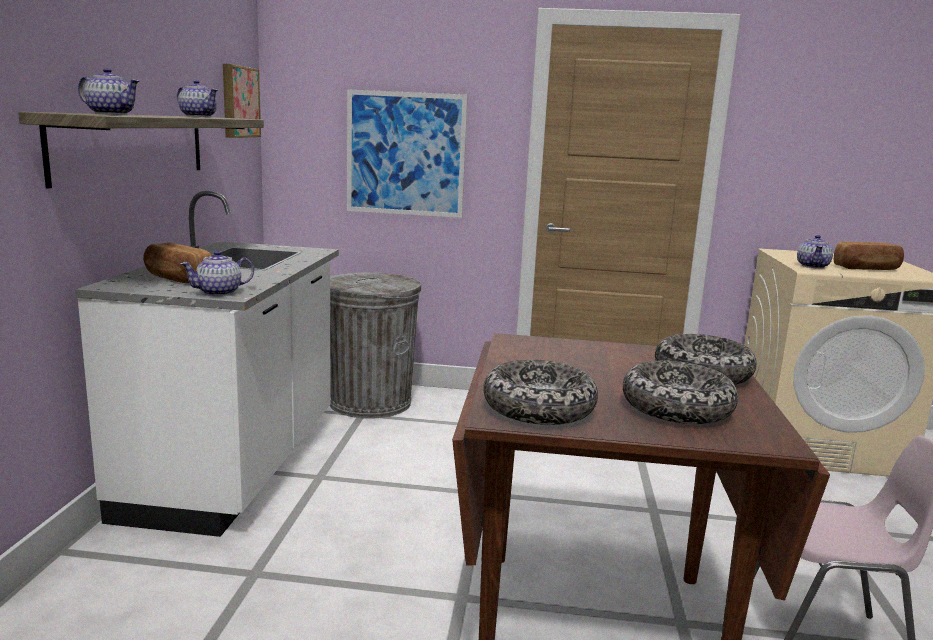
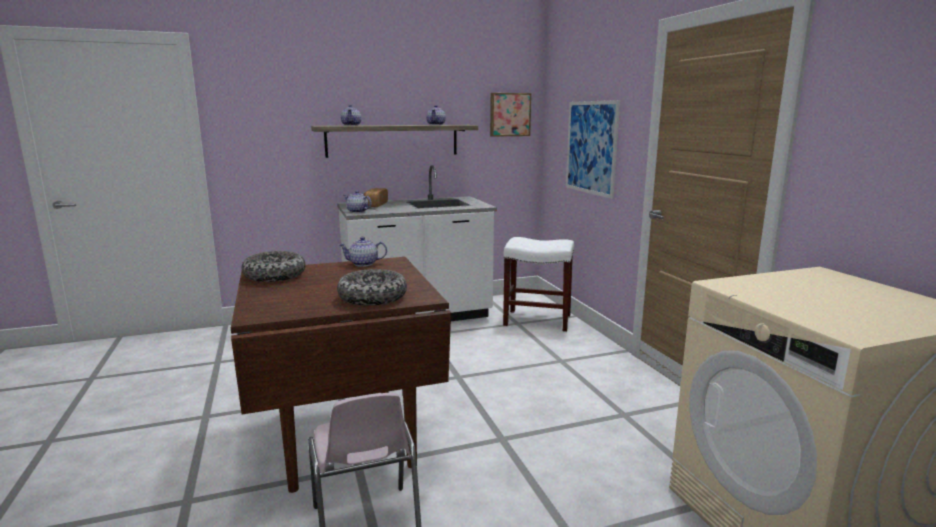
camera: 65 degrees right, 0 degrees up
(370, 402) = (538, 320): grey trash can -> white stool
(676, 408) = (296, 296): bowl -> none
(813, 266) = (752, 285): teapot -> teapot (364, 264)
(867, 268) = (820, 305): bread -> none

